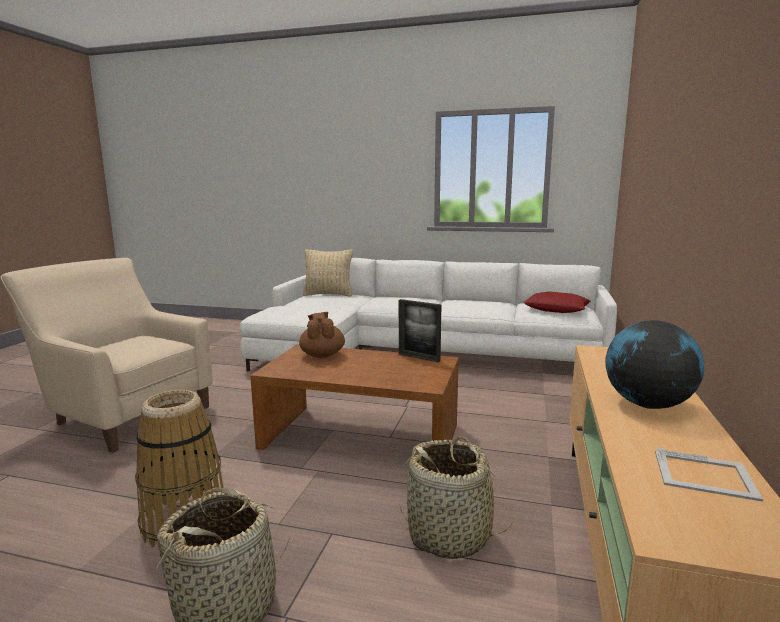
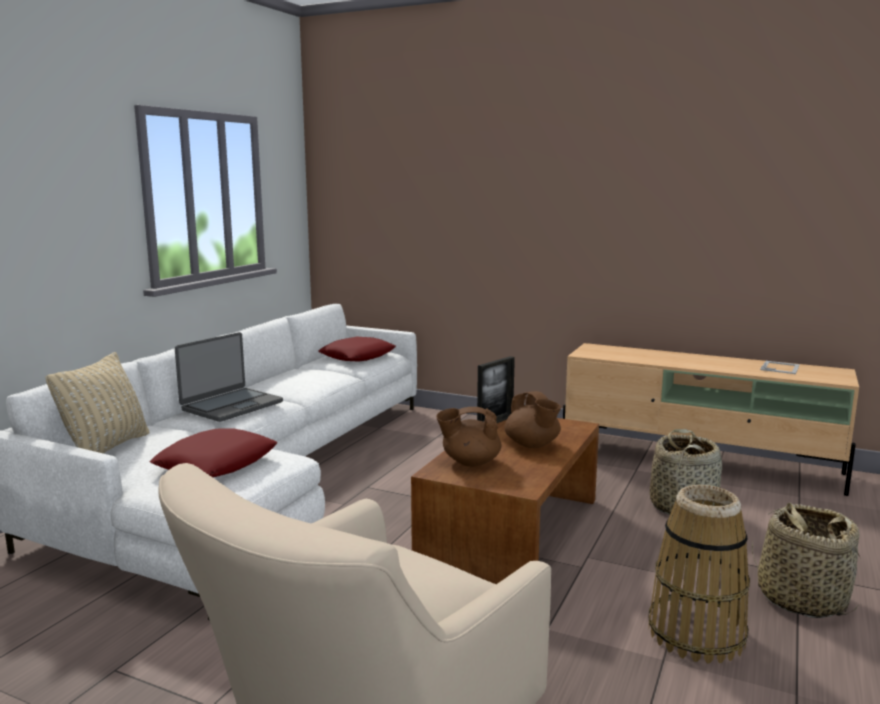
camera: 80 degrees left, 0 degrees up
(306, 309) = (216, 463): none -> red pillow
(365, 370) = (532, 445): none -> brown teapot
(398, 299) = (231, 406): none -> laptop
(647, 404) = (694, 361): globe -> none

